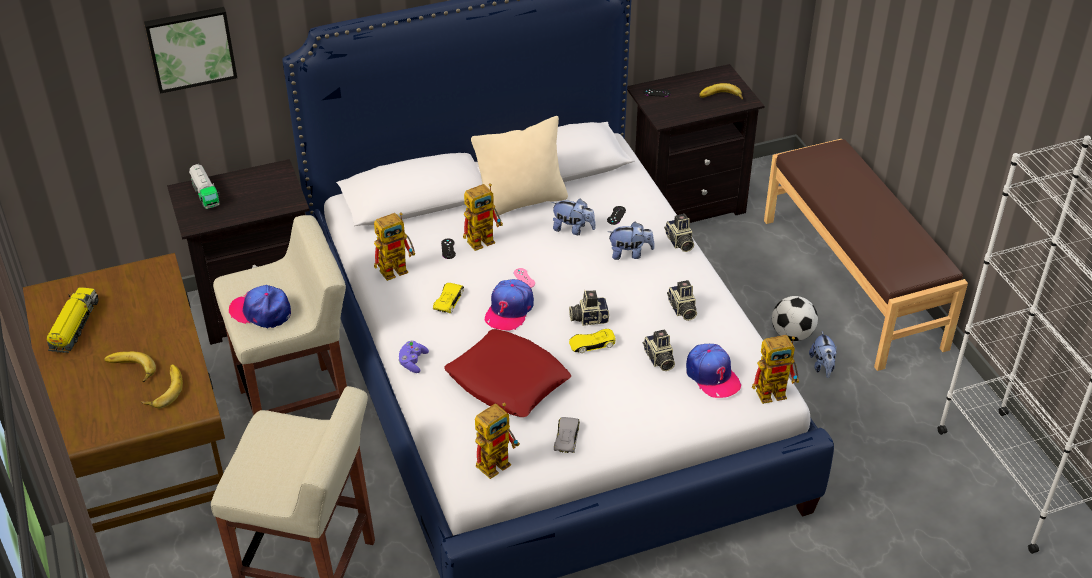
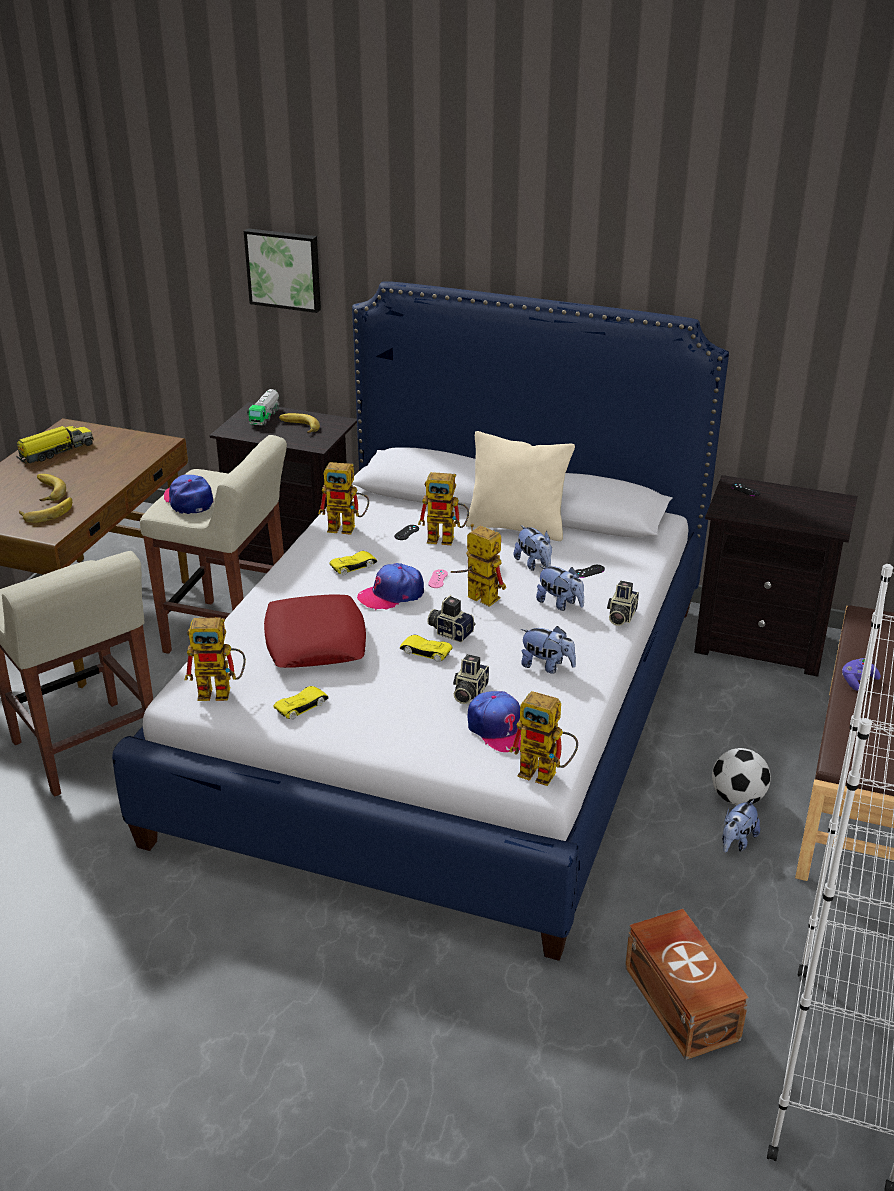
camera: 40 degrees right, 10 degrees down
(413, 362) = (263, 593): purple game controller -> purple game controller (857, 680)
(566, 437) = (301, 706): grey toy car -> yellow toy car
(568, 279) = (476, 597): none -> toy robot
(682, 309) = (547, 666): camera -> plush toy
(712, 375) = (499, 729): cap -> cap turned 45 degrees counterclockwise
(720, 97) = (808, 516): banana -> banana (298, 427)
(901, 491) = (682, 1000): none -> brown storage box

